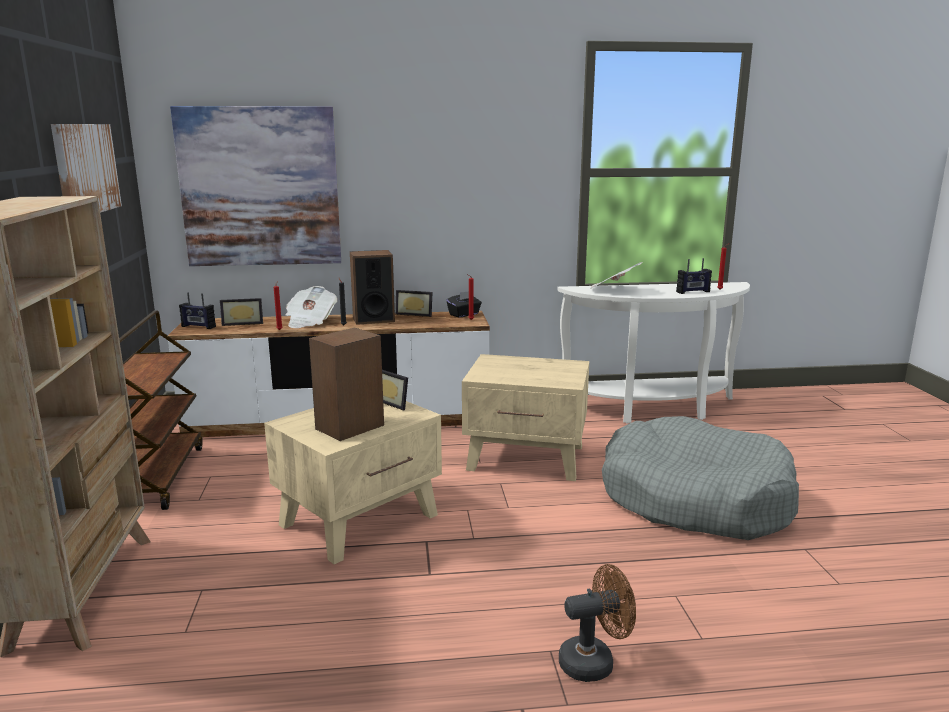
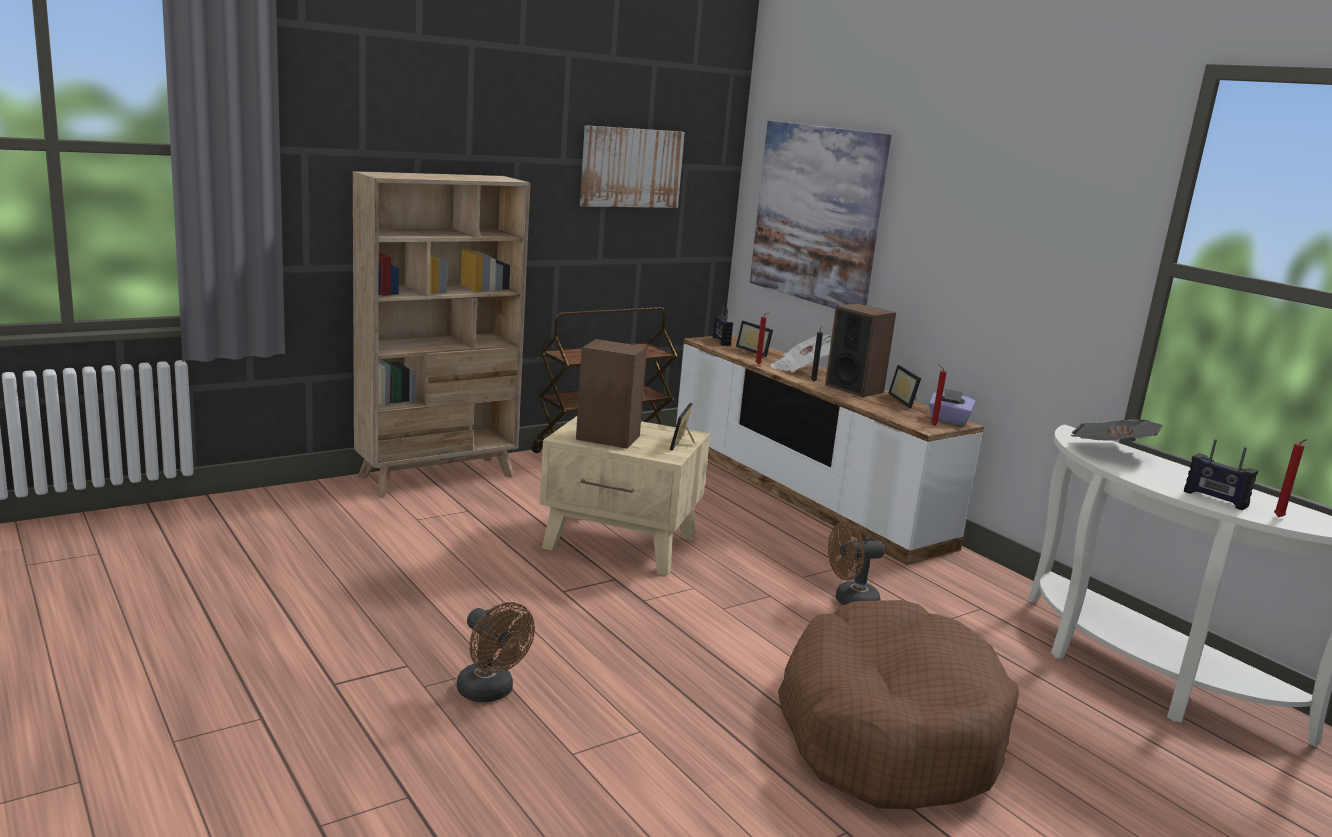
camera: 60 degrees right, 0 degrees up
(464, 314) = (948, 420): black tissue box -> purple tissue box
(527, 458) = (850, 601): beige side table -> brown fan
(694, 498) = (888, 730): grey dog bed -> brown dog bed

